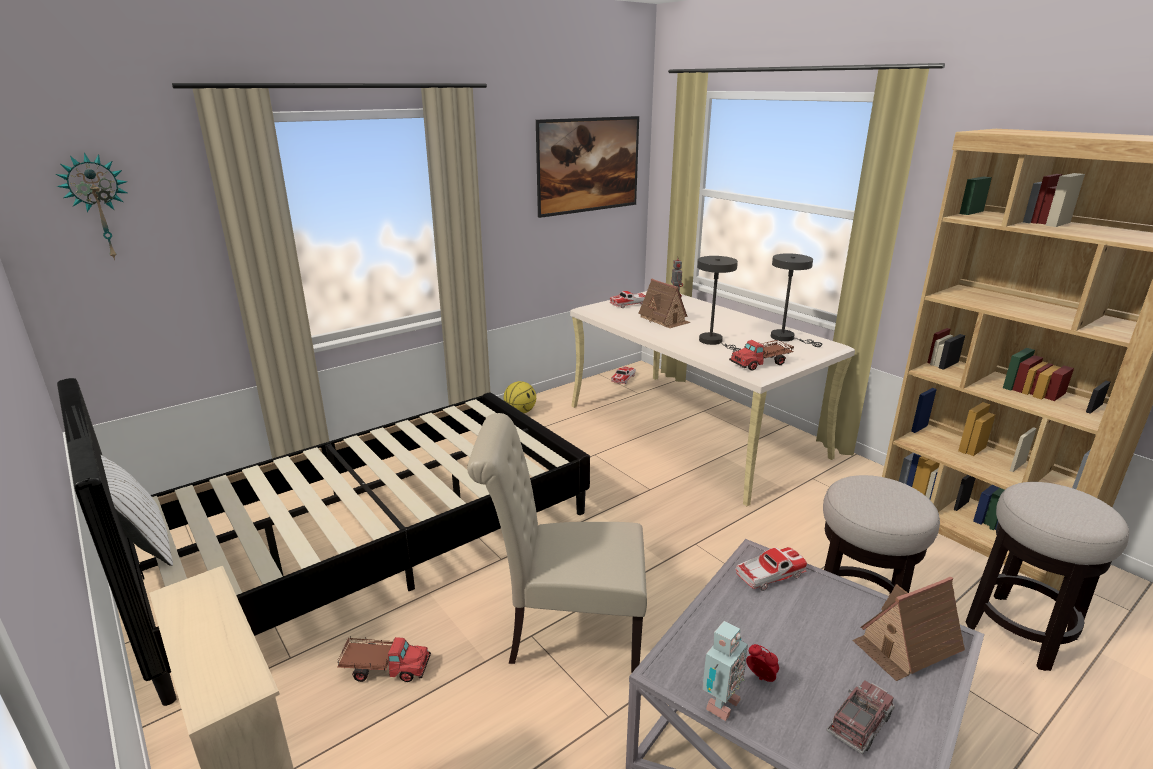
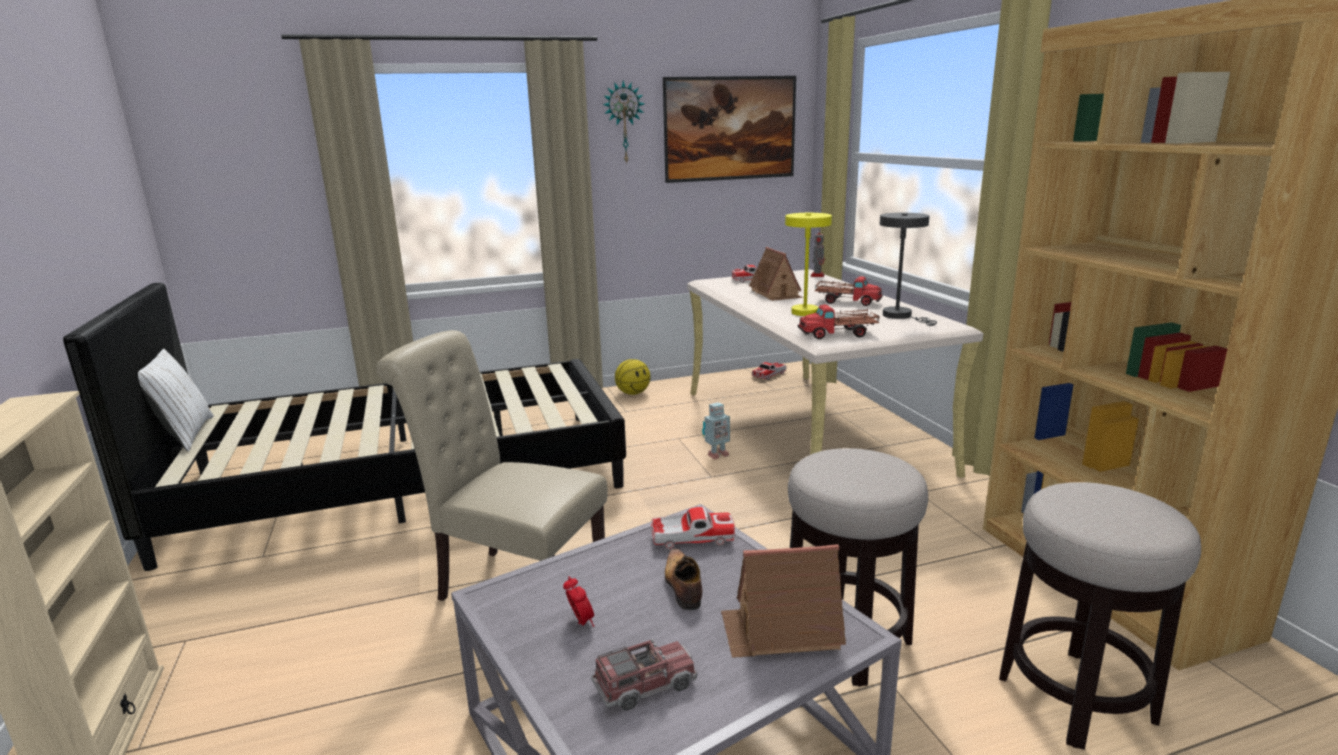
camera: 20 degrees right, 5 degrees down
(99, 207) = (221, 145): wall clock -> wall clock (623, 123)
(384, 668) = (329, 580): toy truck -> toy truck (846, 301)
(714, 342) = (807, 314): grey table lamp -> yellow table lamp
(719, 704) = (512, 633): toy robot -> toy robot (716, 455)
(803, 622) = (682, 586): none -> shoe

